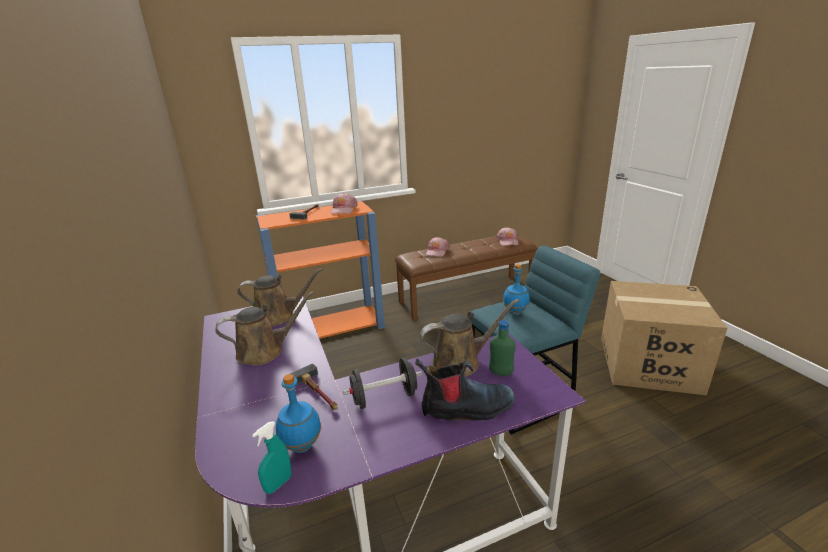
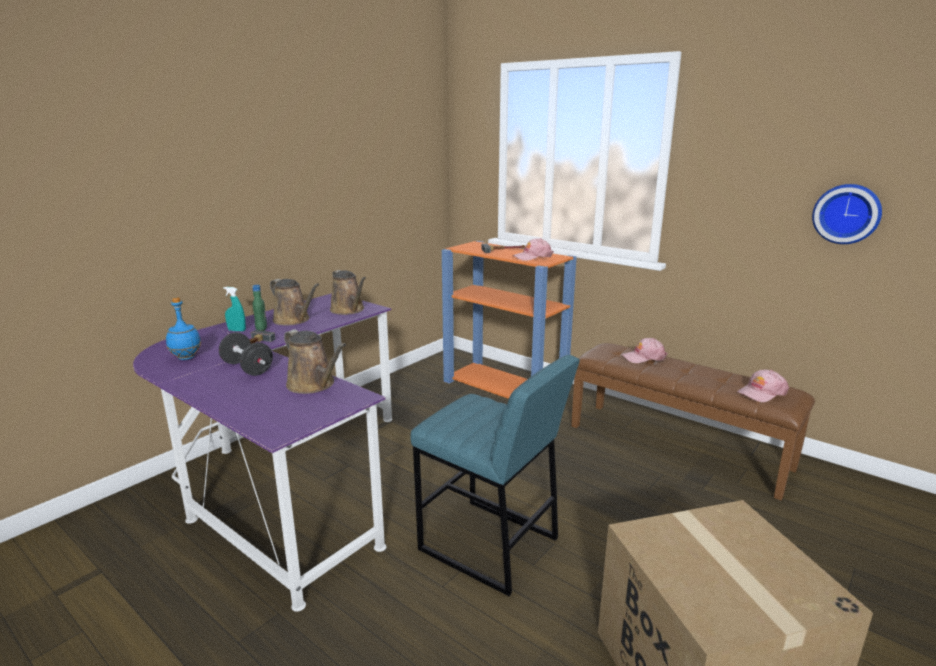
camera: 60 degrees right, 5 degrees down
(278, 484) = (149, 361): turquoise spray bottle -> turquoise spray bottle (237, 330)
(466, 409) = (241, 399): boot -> none
(501, 373) = (303, 404): green bottle -> green bottle (261, 329)
(502, 132) = (846, 213): none -> wall clock
(515, 312) = (482, 413): blue bottle -> none

